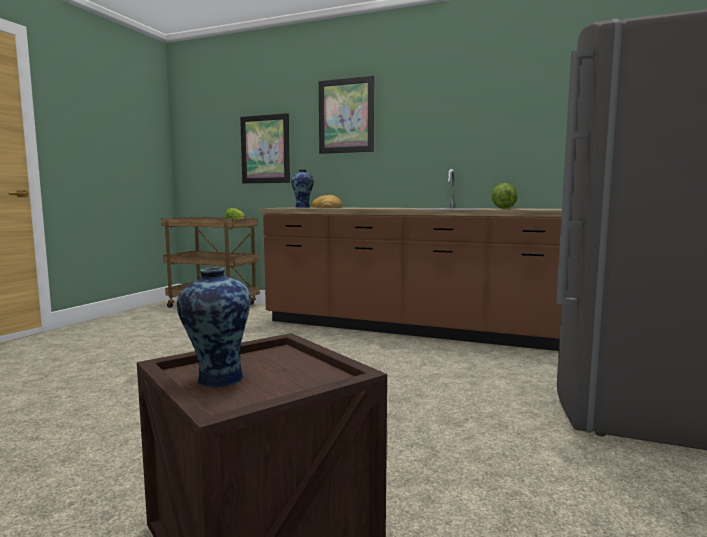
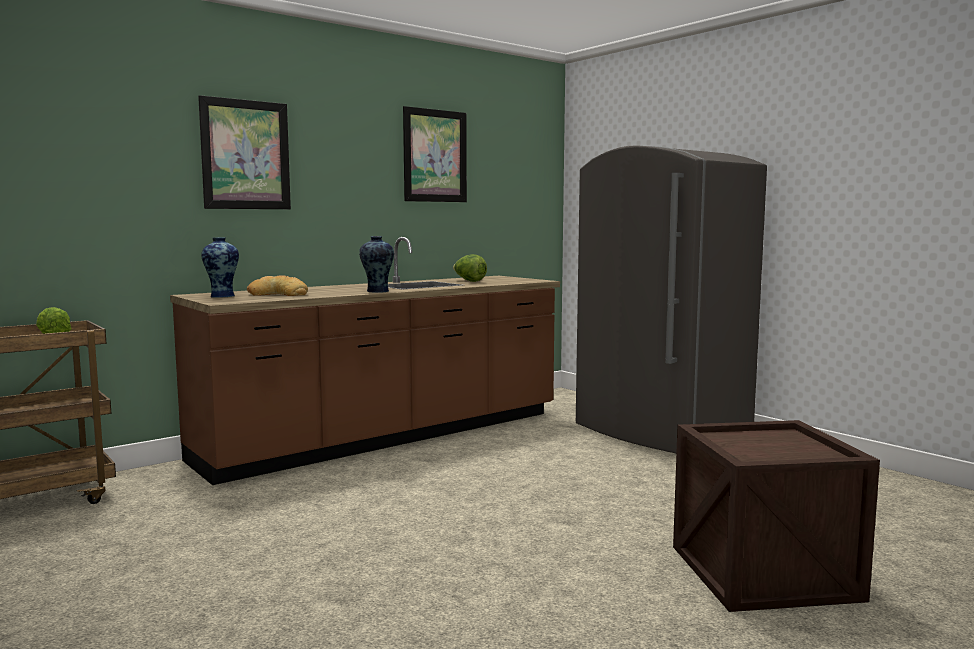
camera: 60 degrees left, 0 degrees up
(217, 379) = (774, 455): vase -> vase (377, 291)
(265, 149) = (92, 196): picture -> picture (435, 156)

